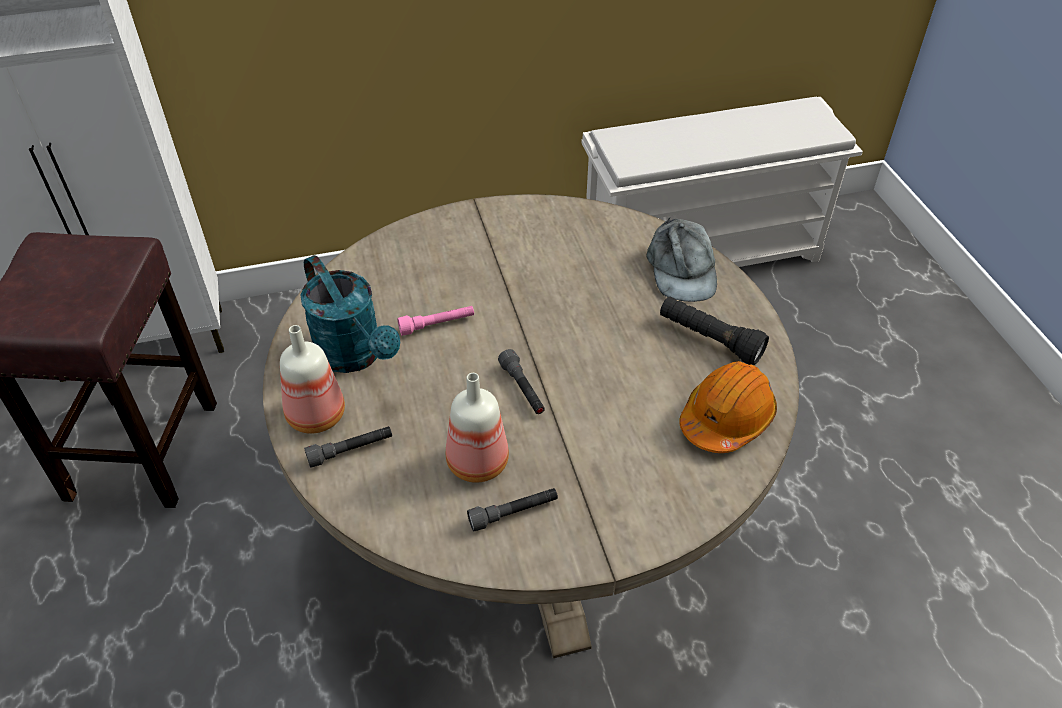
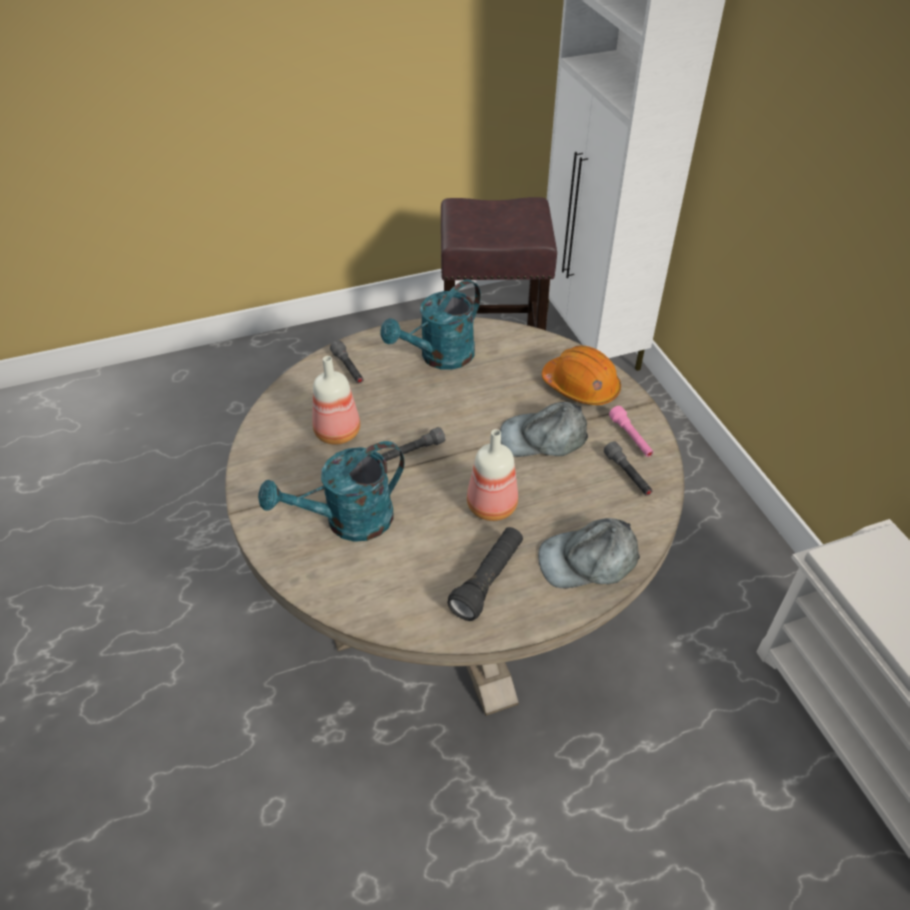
camera: 85 degrees right, 0 degrees up
(315, 417) = (378, 348): bottle -> bottle (490, 505)
(437, 325) = (479, 396): pink flashlight -> pink flashlight (631, 438)
(513, 513) = (290, 455): grey flashlight -> grey flashlight (627, 475)
(515, 281) = (543, 437): none -> grey cap
(631, 451) = (348, 522): none -> turquoise watering can
(726, 418) = (386, 589): orange hard hat -> orange hard hat (581, 387)

